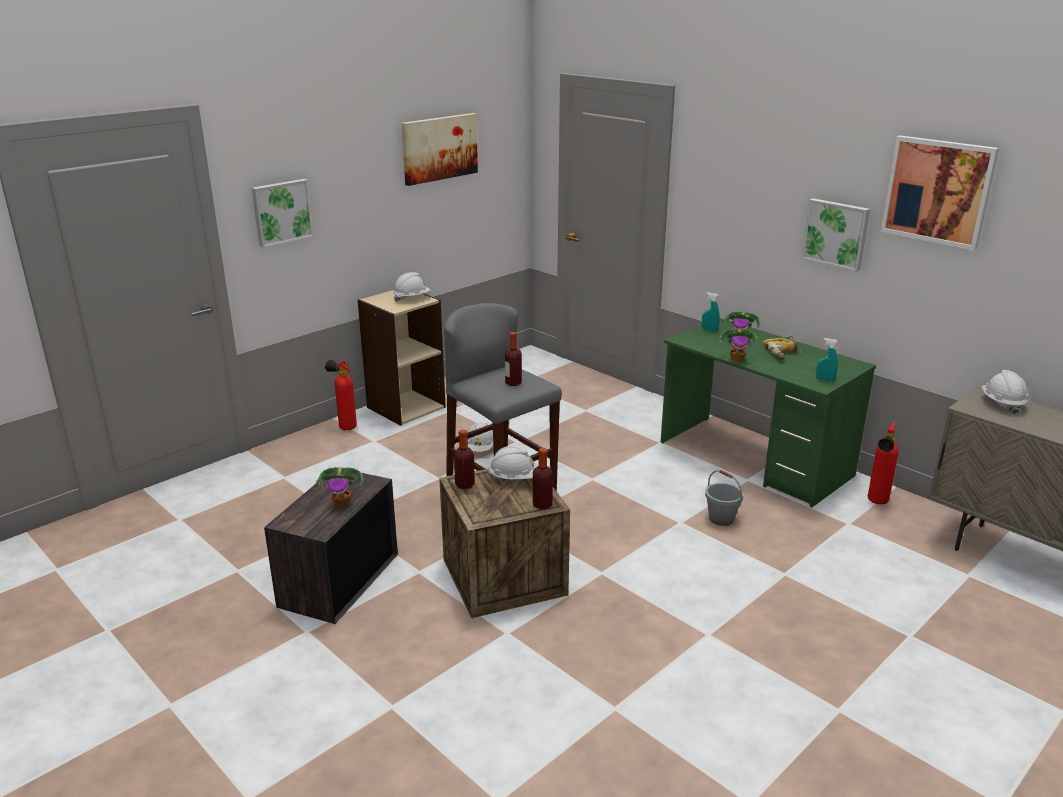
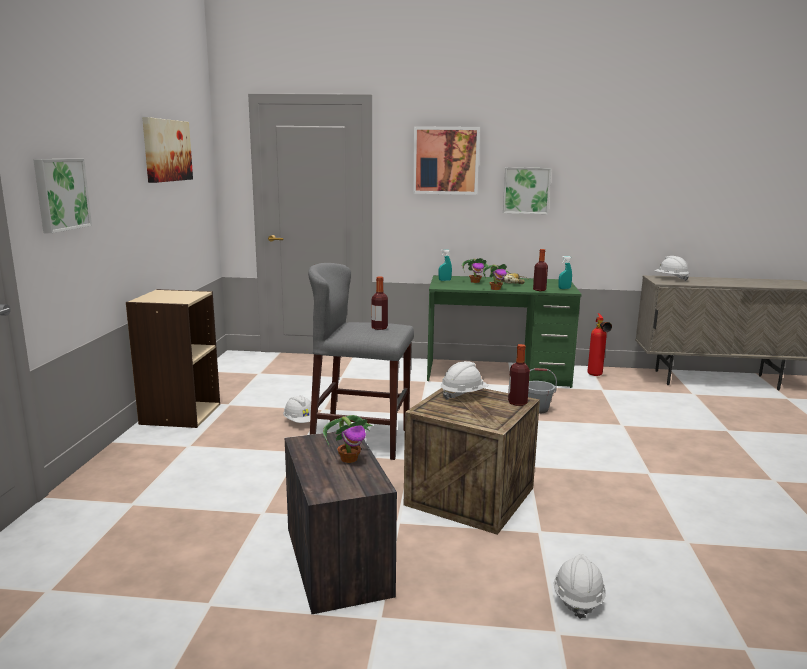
camera: 40 degrees left, 10 degrees down
(345, 427) = (138, 444): fire extinguisher -> none
(411, 298) = (182, 294): white hard hat -> white hard hat (577, 598)
(465, 485) = (436, 409): bottle -> bottle (539, 290)
(938, 191) = (598, 148): picture -> picture (446, 160)

